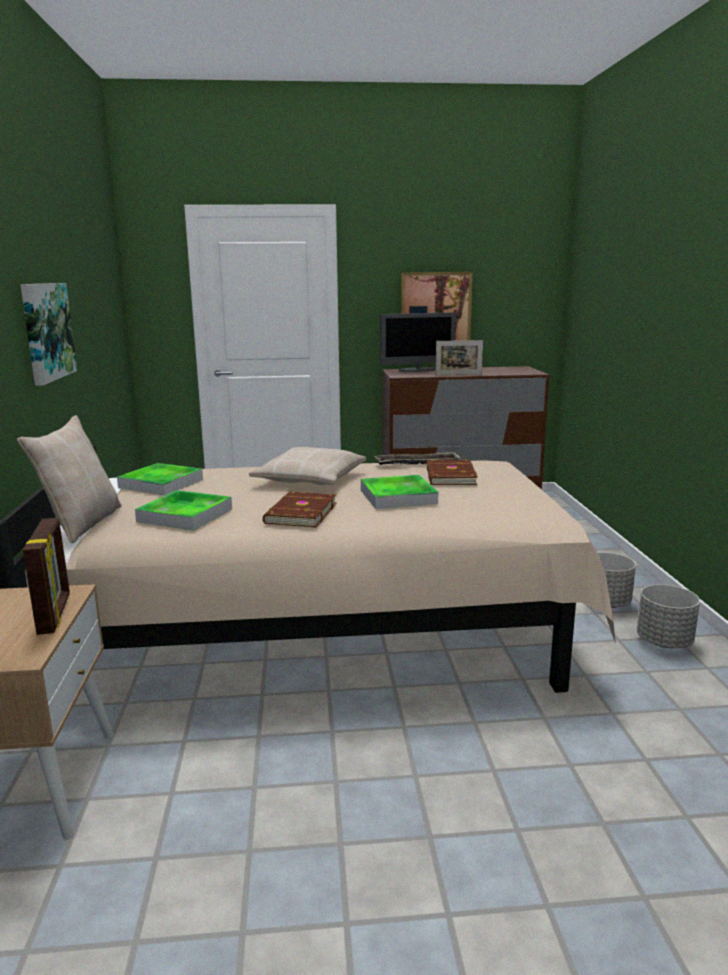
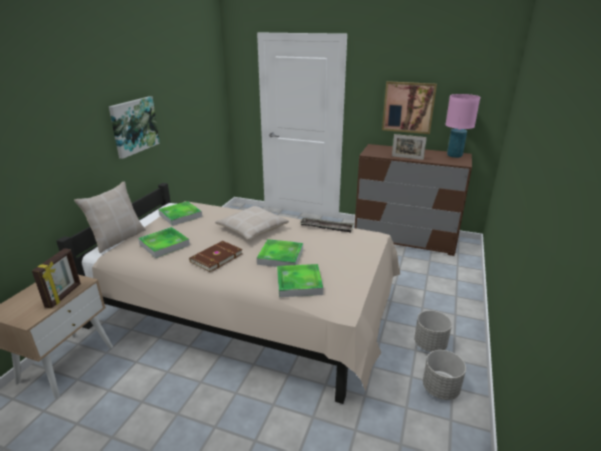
camera: 25 degrees right, 10 degrees up
(417, 370) = (388, 148): monitor -> none
(449, 476) = (330, 244): brown book -> none
(465, 515) = (299, 283): none -> tray
(512, 369) = (454, 156): none -> pink table lamp

